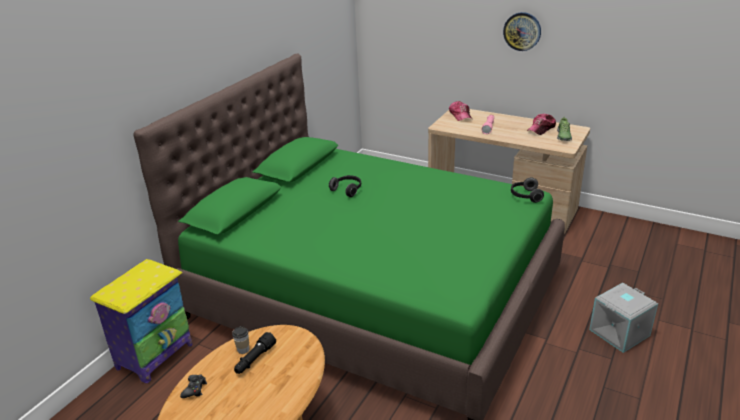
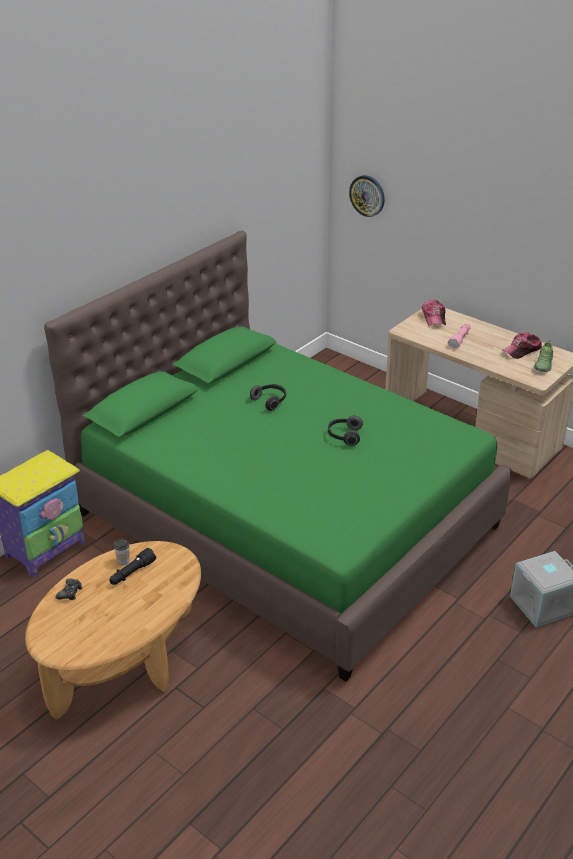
camera: 10 degrees right, 5 degrees up
(522, 31) = (514, 230): wall clock -> wall clock (367, 195)
(525, 196) = (463, 437): headphones -> headphones (344, 436)

